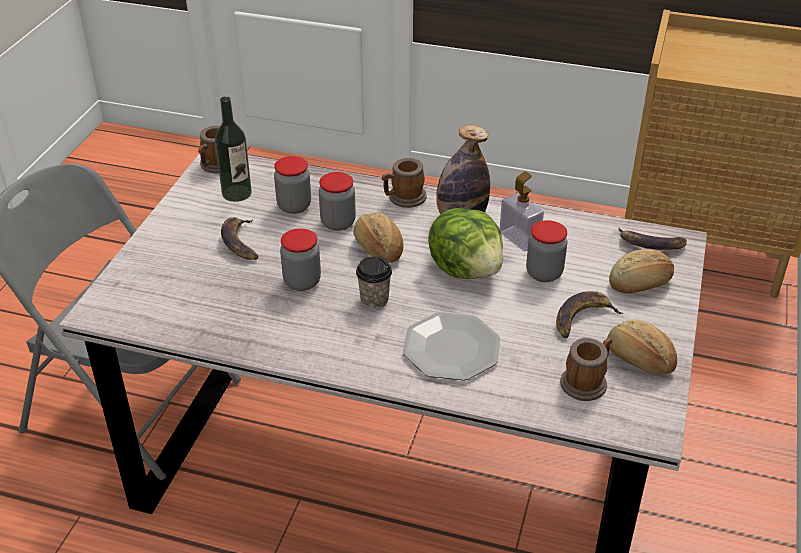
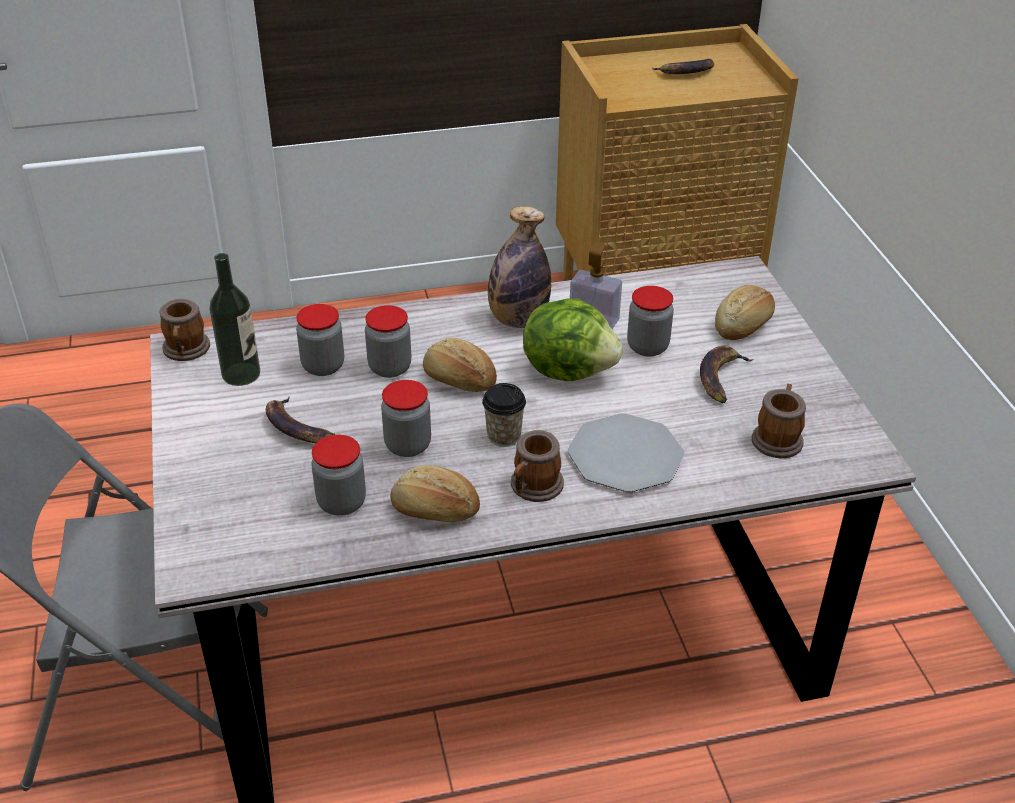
camera: 30 degrees left, 0 degrees up
(224, 304) = (341, 502): none -> jar
(403, 198) = (438, 318): mug -> mug (533, 488)
(638, 359) = (804, 398): bread -> bread (434, 511)
(650, 245) = (720, 284): banana -> banana (686, 72)

